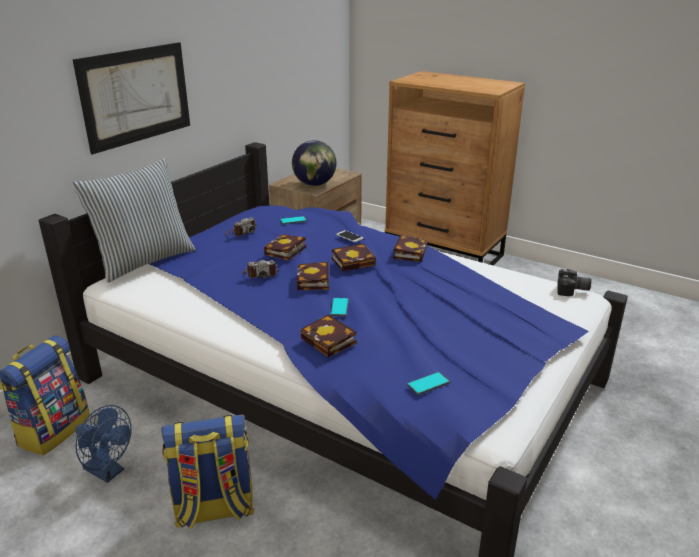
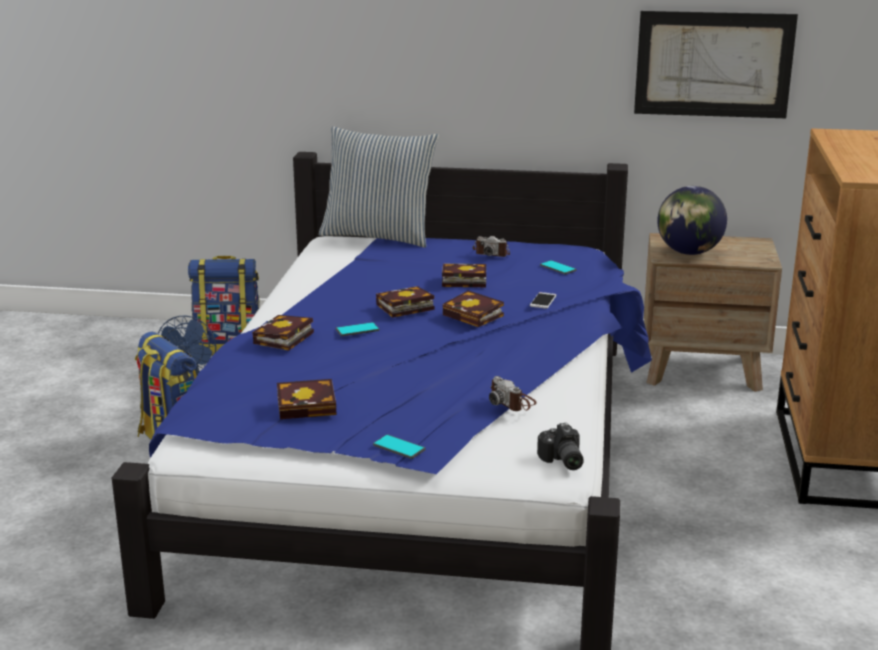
camera: 65 degrees right, 5 degrees down
(136, 95) = (445, 60): picture -> picture (713, 64)
(261, 274) = (401, 284): camera -> camera (512, 402)
(409, 252) = (543, 340): book -> book (309, 405)
(428, 383) = (238, 395): phone -> phone (399, 447)

